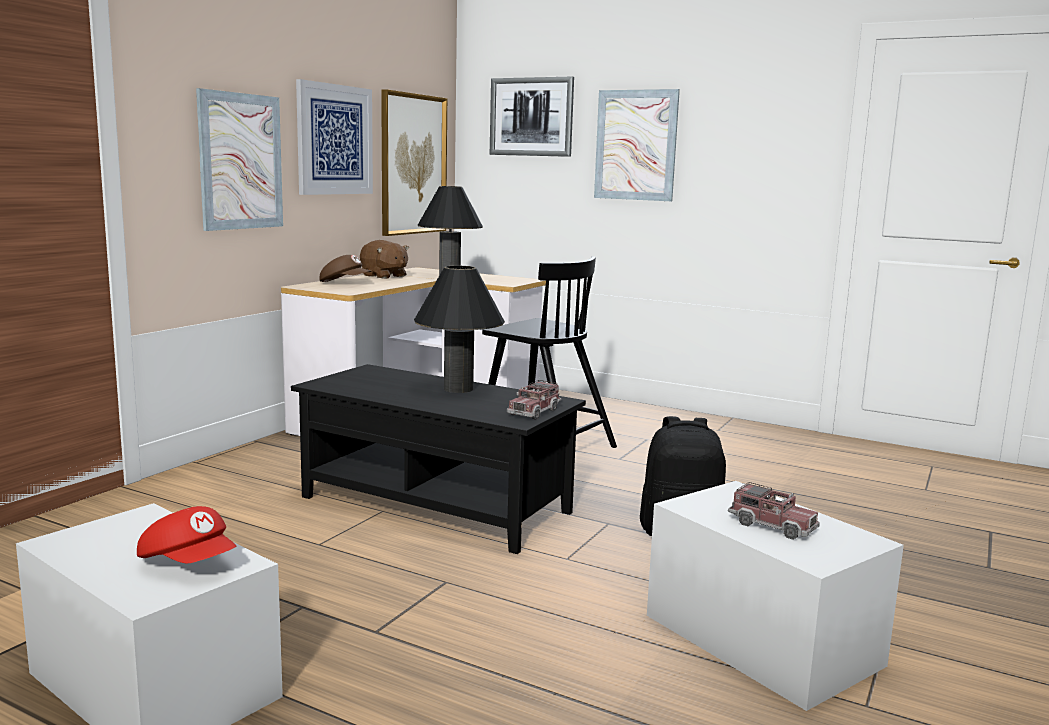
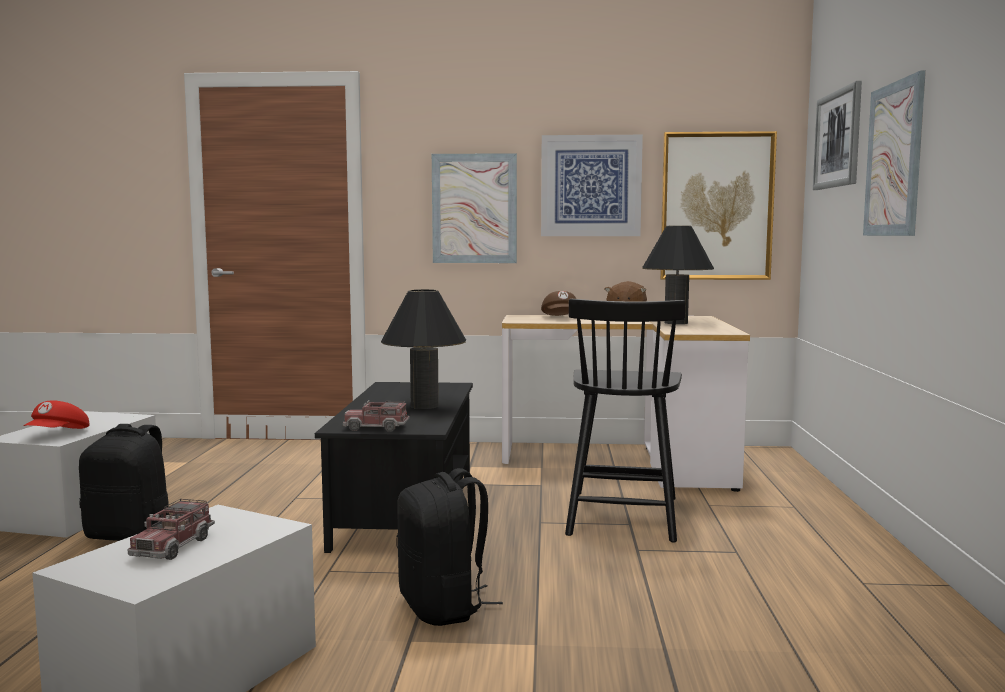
camera: 65 degrees right, 5 degrees down
(334, 649) = (131, 535): none -> black backpack

